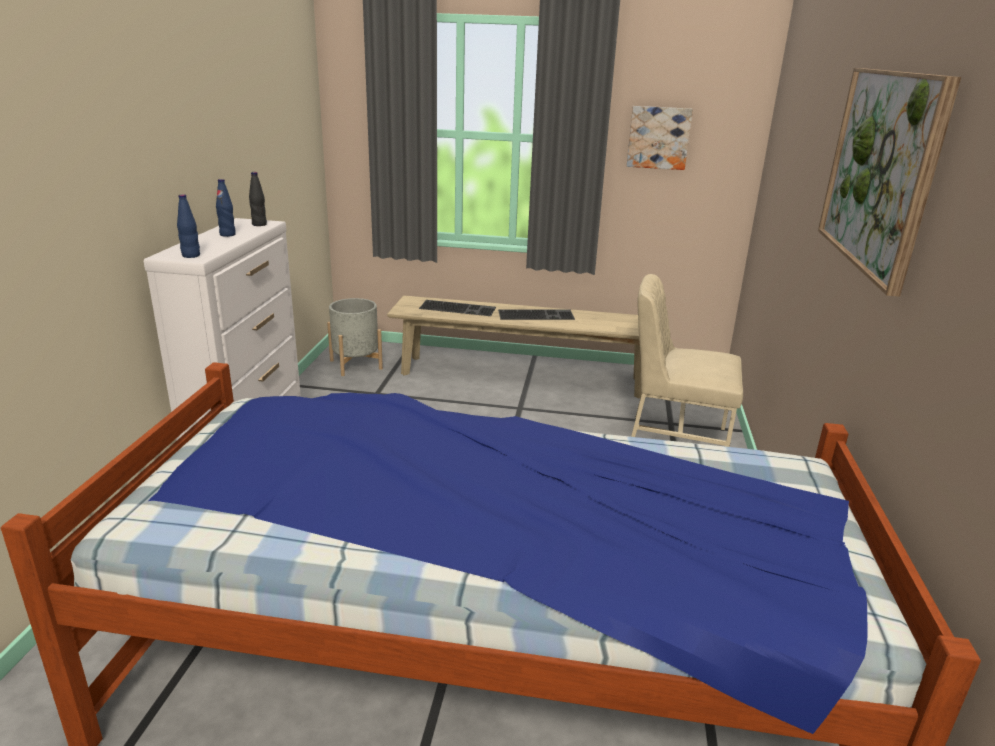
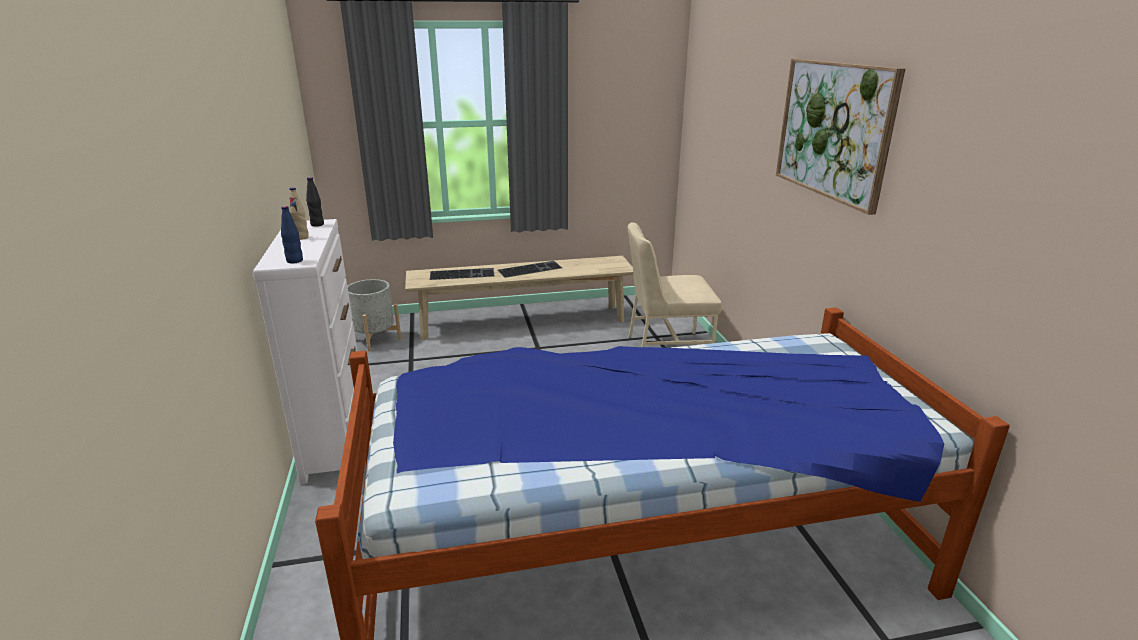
camera: 20 degrees left, 0 degrees up
(227, 235) = (301, 237): blue bottle -> beige bottle
(658, 137) = (604, 113): picture -> none

